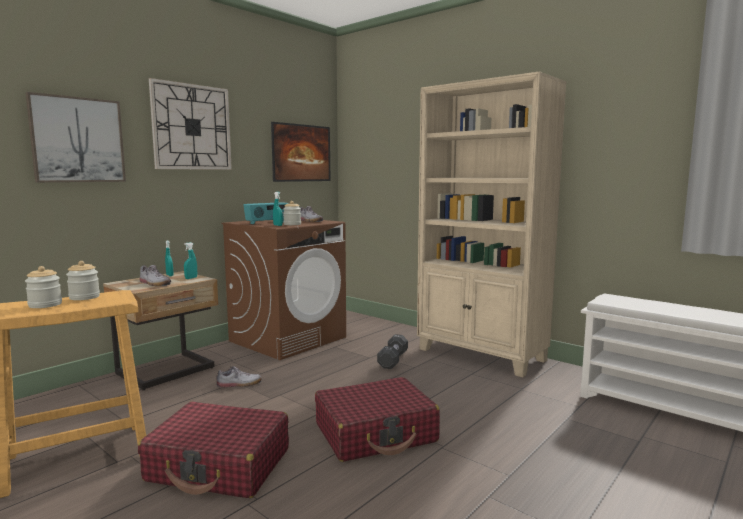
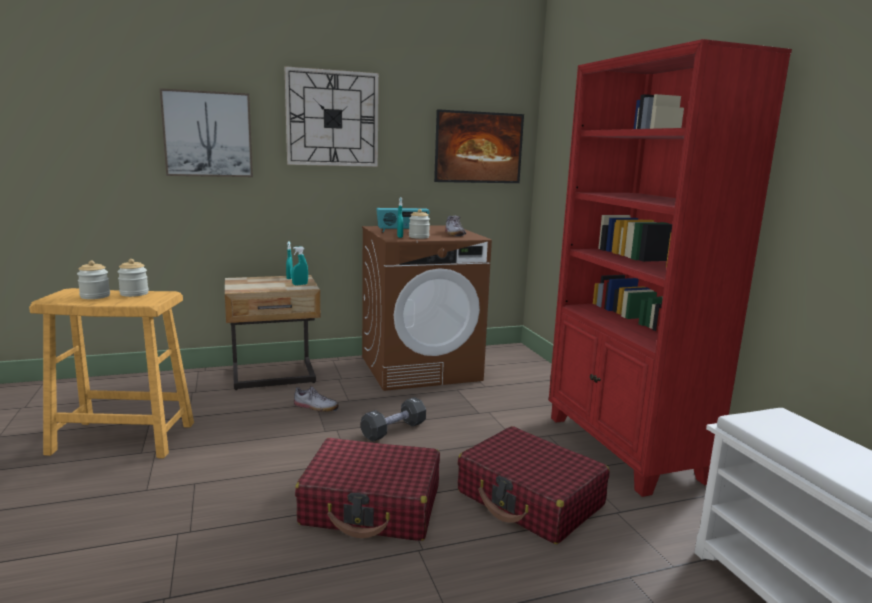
camera: 30 degrees right, 5 degrees up
(155, 283) = (259, 285): shoe -> none
(219, 465) = (202, 485): red suitcase -> red suitcase (530, 499)
(393, 360) = (501, 423): black dumbbell -> black dumbbell (394, 430)
(481, 355) = (623, 448): beige bookcase -> red bookcase

